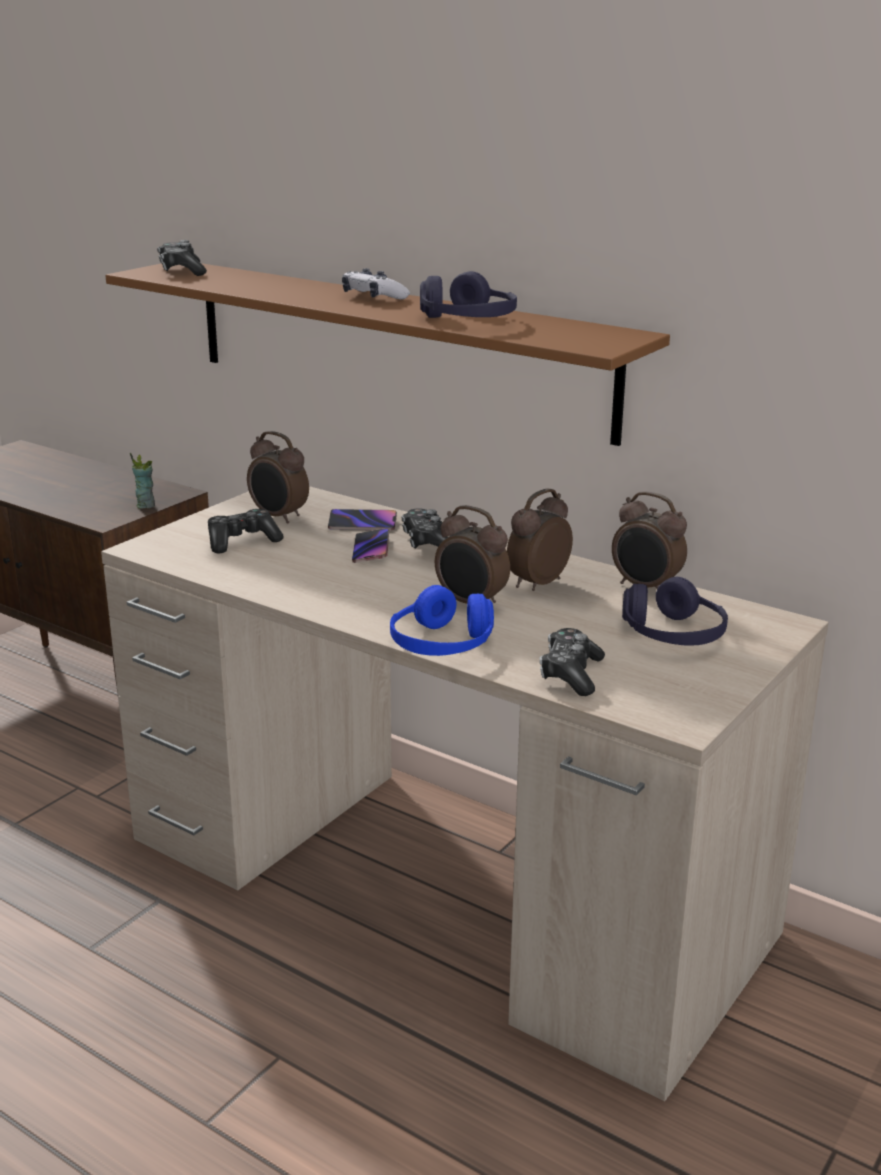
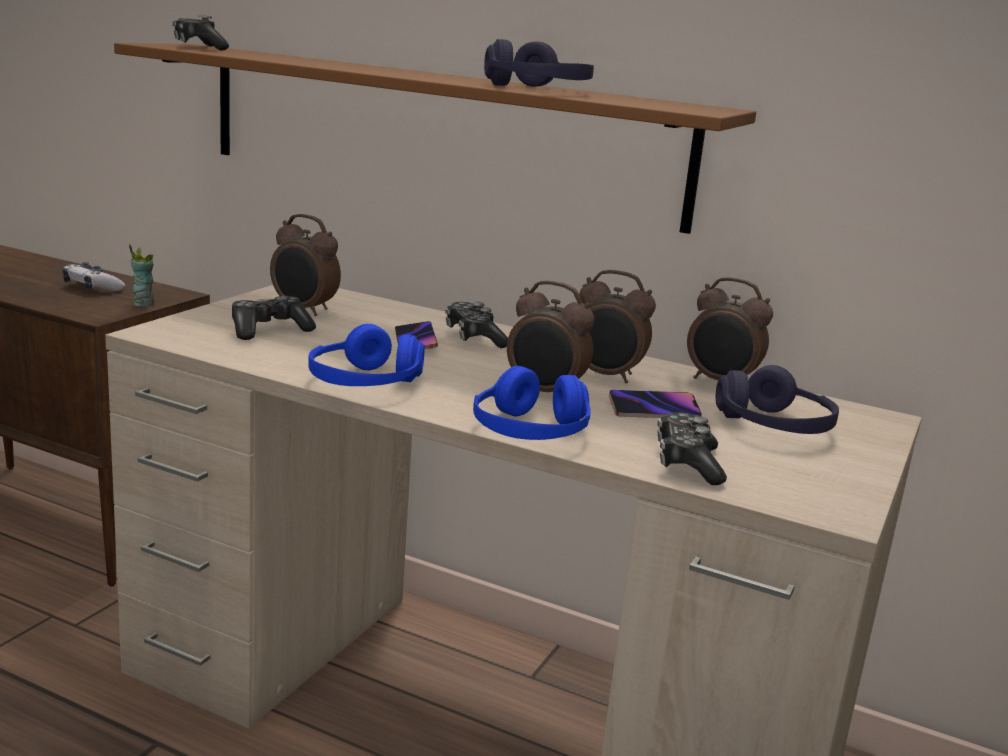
camera: 10 degrees left, 5 degrees down
(312, 596) = (365, 383): none -> blue headphones
(362, 524) = (397, 319): phone -> phone (654, 410)
(373, 297) = (421, 73): game controller -> game controller (92, 287)
(536, 583) = (606, 376): alarm clock -> alarm clock turned 105 degrees counterclockwise

